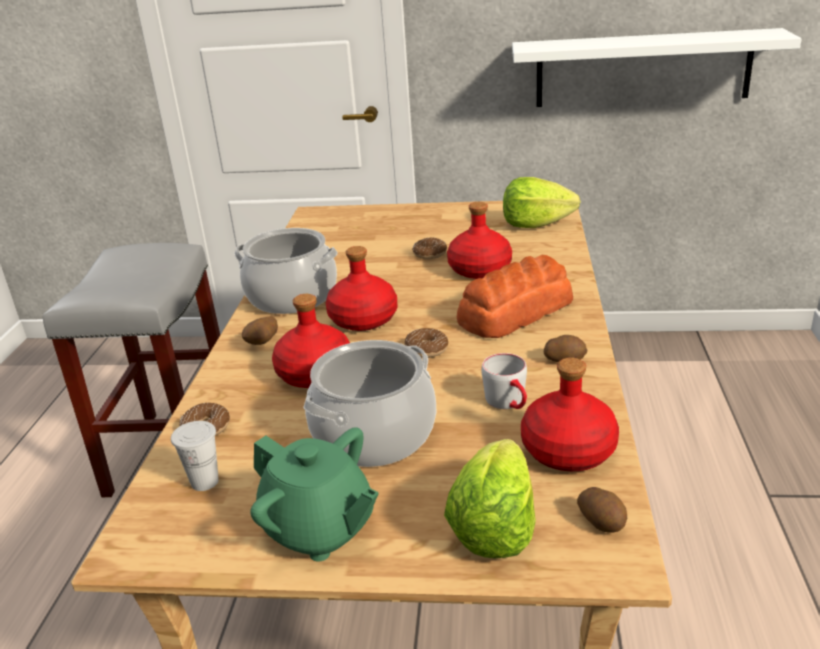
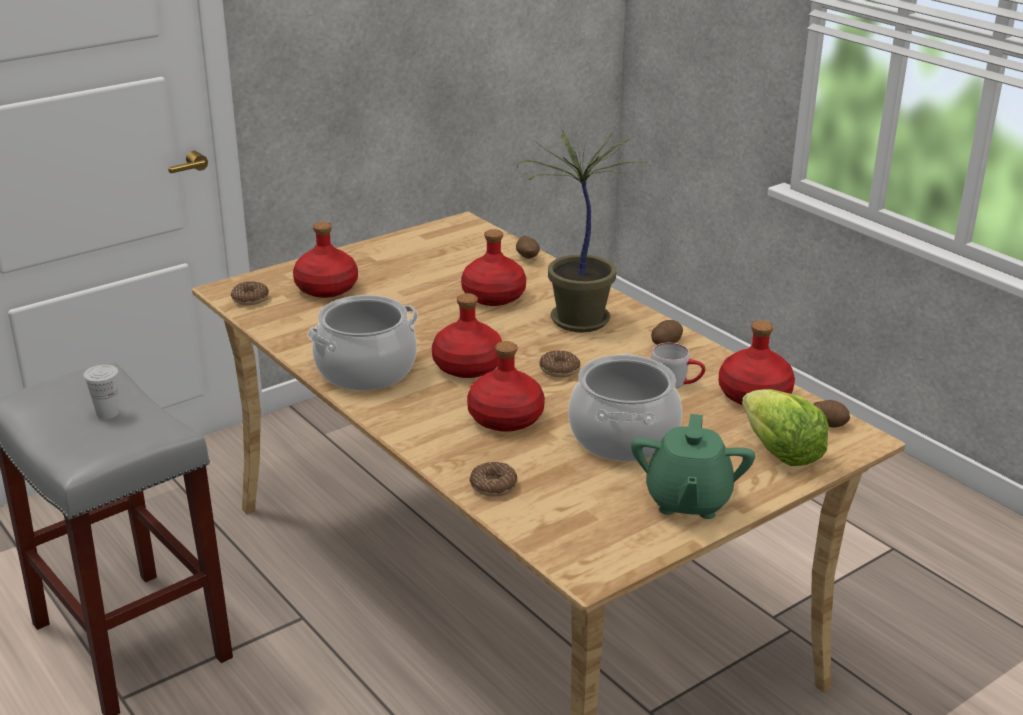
camera: 45 degrees left, 0 degrees up
(204, 482) = (562, 514): white cup -> white cup (107, 413)
(262, 343) = (415, 414): potato -> potato (527, 257)
(319, 529) = (687, 501): green teapot -> green teapot turned 105 degrees clockwise
(373, 229) = (327, 288): none -> red bottle
(430, 254) = (426, 295): donut -> donut (250, 299)
(514, 312) = (577, 321): bread -> potted plant
(536, 224) = (474, 244): lettuce -> none
(642, 69) = (459, 67): white shelf -> none

